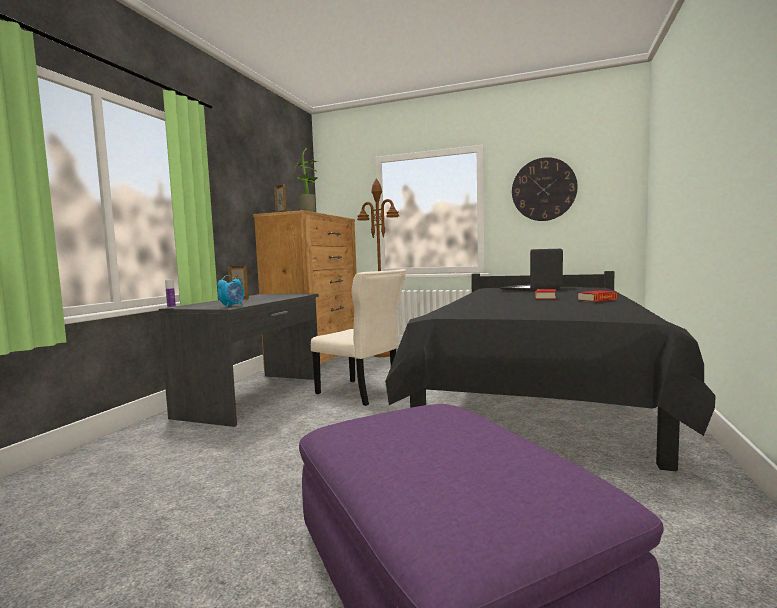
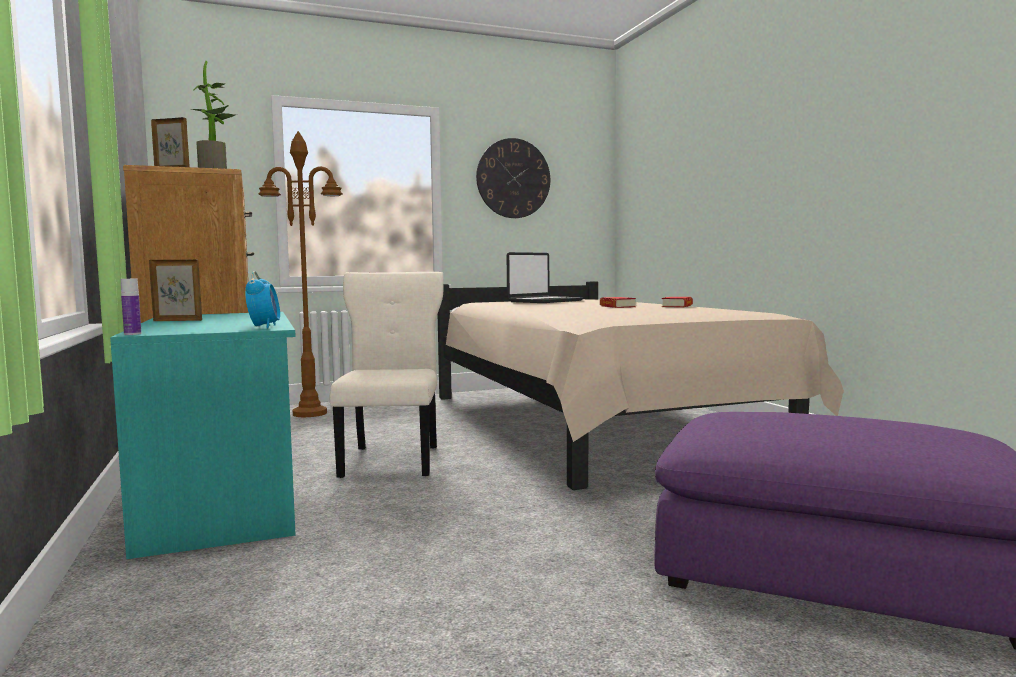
camera: 40 degrees left, 0 degrees up
(255, 396) = (225, 496): grey desk -> turquoise desk
(361, 393) = (392, 459): beige chair -> beige chair turned 90 degrees counterclockwise
(532, 289) = (544, 301): laptop -> laptop turned 150 degrees counterclockwise
(536, 395) = (594, 425): black bed -> beige bed

